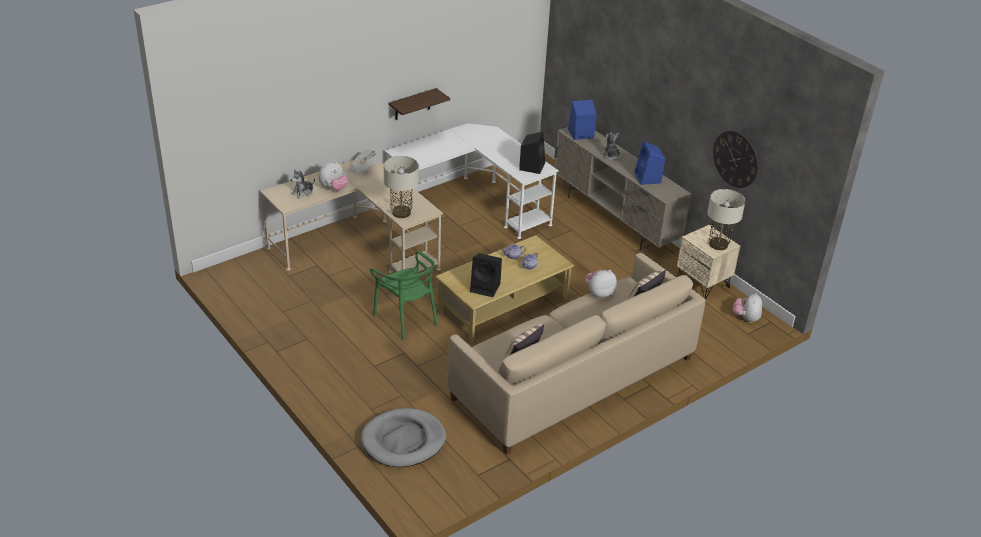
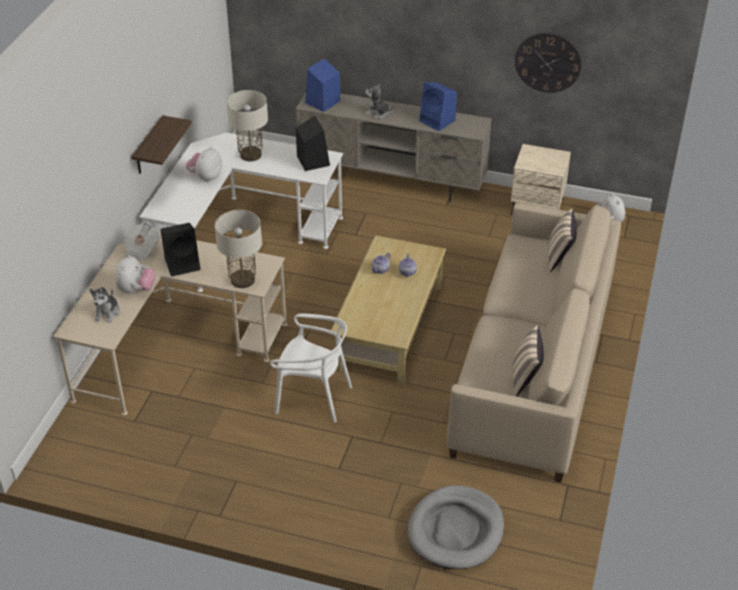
camera: 35 degrees left, 5 degrees up
(406, 318) = (313, 397): green chair -> white chair
(486, 287) = (393, 318): black speaker -> black speaker (183, 263)
(598, 293) = (509, 265): plush toy -> plush toy (206, 177)
(718, 244) = (553, 160): table lamp -> table lamp (250, 155)

